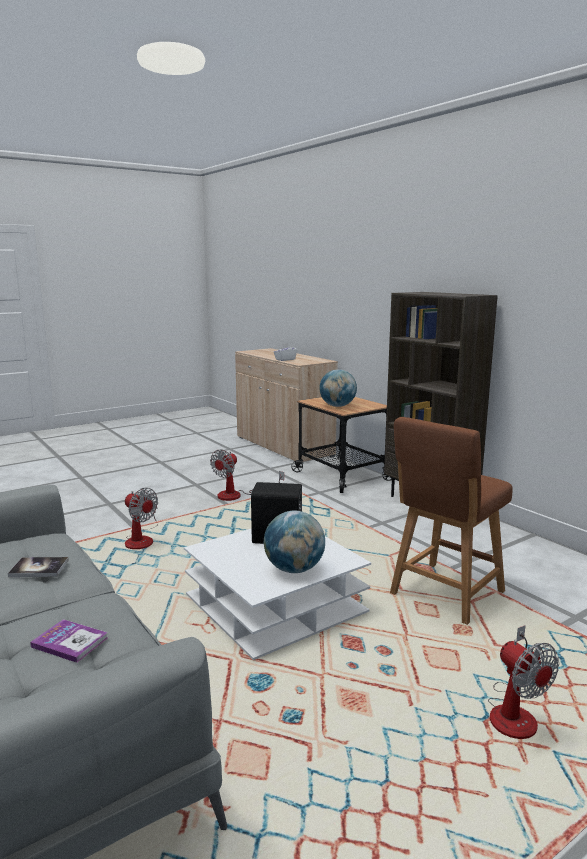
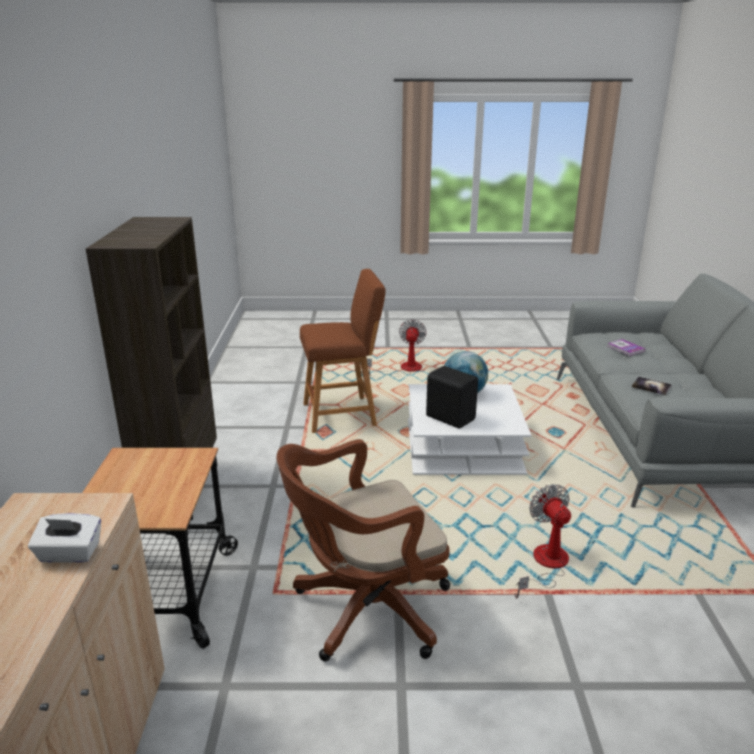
camera: 145 degrees left, 10 degrees up
(238, 496) = (364, 610): fan -> brown office chair
(337, 406) = (174, 475): globe -> none

